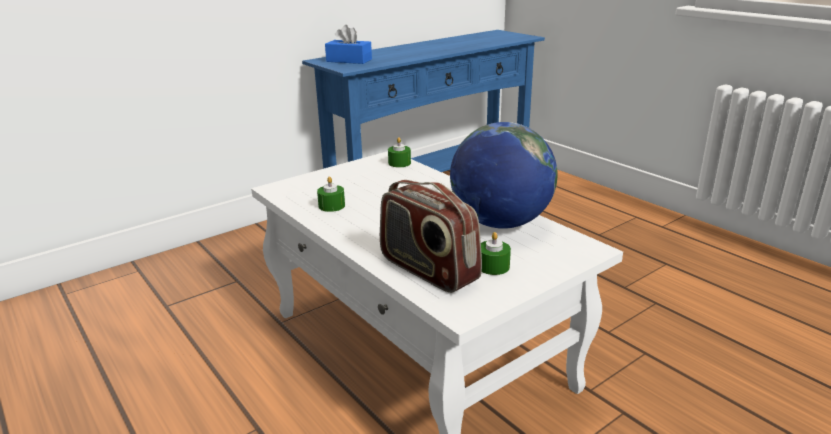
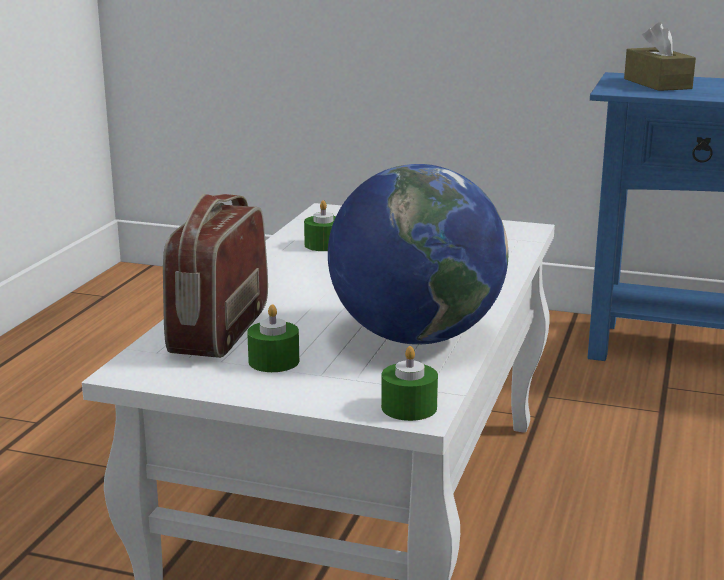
camera: 55 degrees right, 5 degrees down
(349, 60) = (657, 84): blue tissue box -> brown tissue box
(399, 163) = (516, 239): green candle -> green candle (409, 407)

